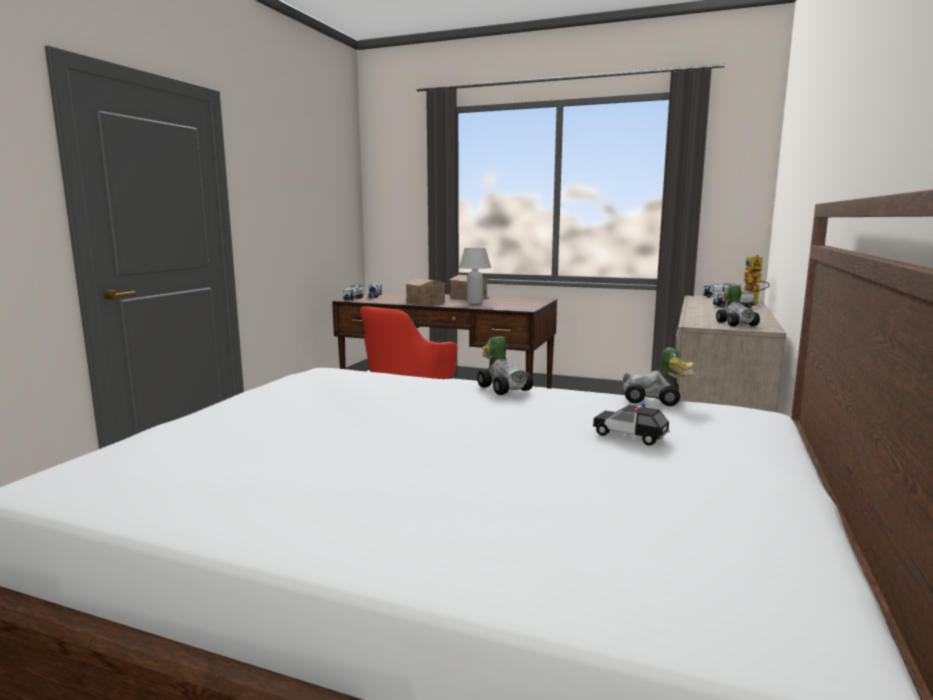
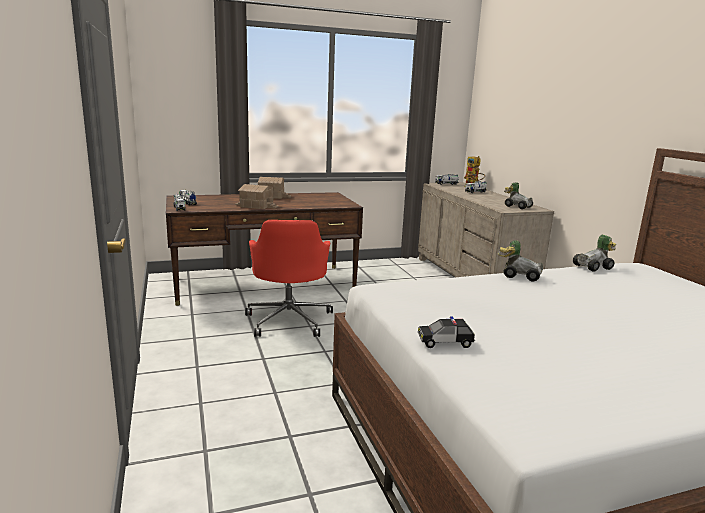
camera: 40 degrees left, 5 degrees up
(474, 303) = (296, 202): white table lamp -> none
(630, 436) = (645, 292): toy car -> toy car (445, 342)

